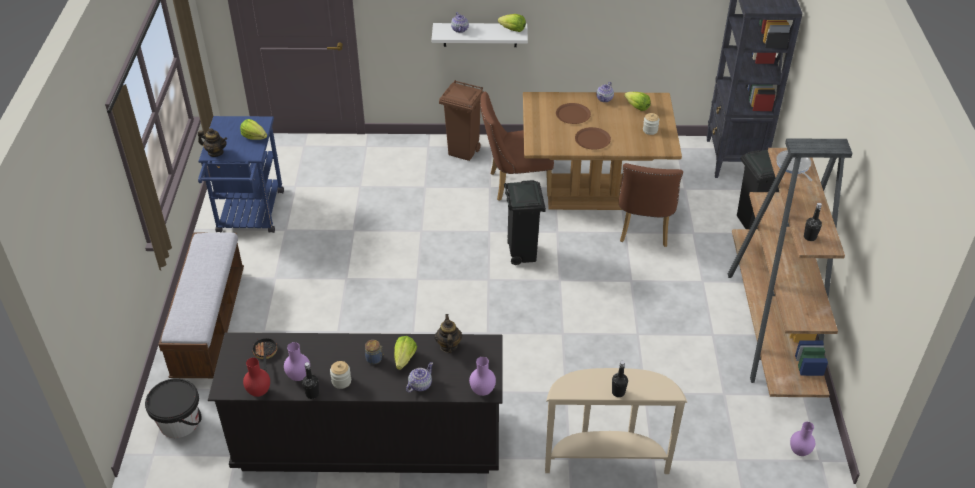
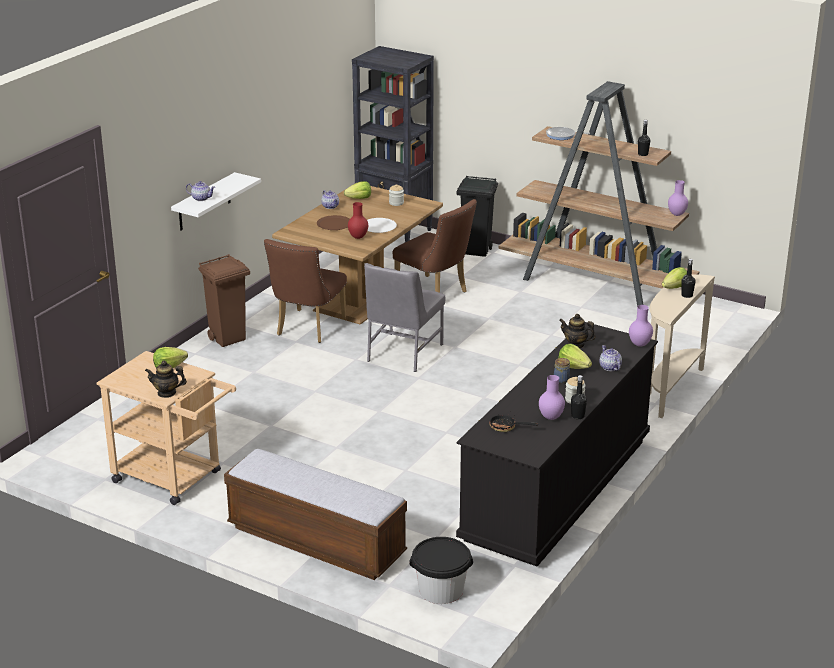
camera: 60 degrees left, 15 degrees down
(215, 152) = (167, 393): teapot -> teapot turned 135 degrees counterclockwise
(249, 216) = (174, 479): blue cart -> beige cart
(258, 392) = (553, 440): red vase -> red vase (358, 237)
(512, 30) = (236, 179): lettuce -> lettuce (675, 288)
(522, 253) = (403, 353): black trash can -> grey chair
(592, 139) = (378, 226): brown plate -> white plate
(799, 452) = (722, 316): purple vase -> purple vase (677, 215)

